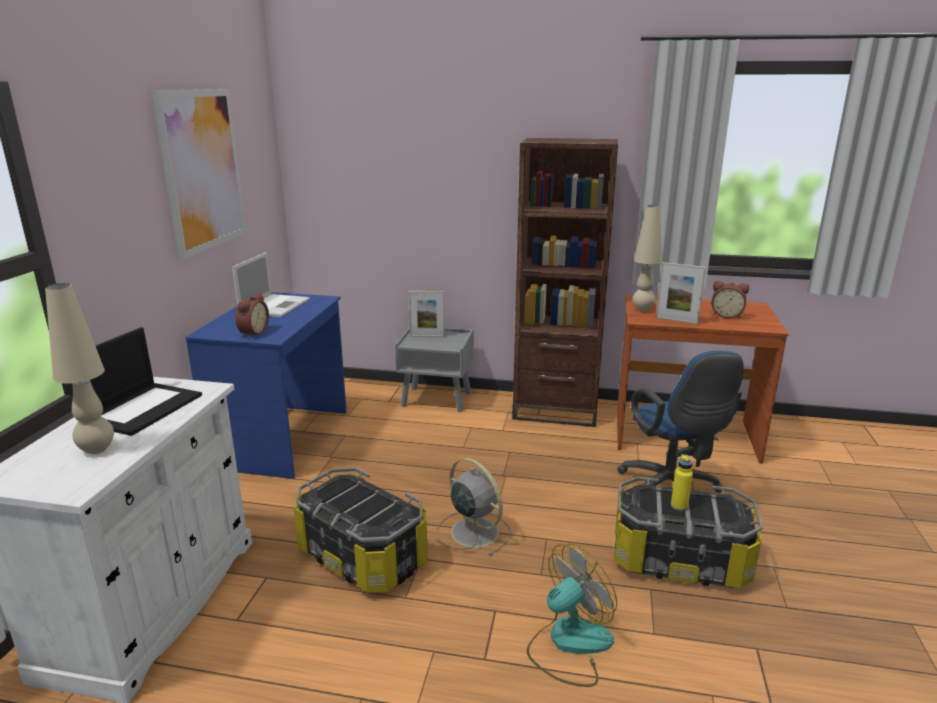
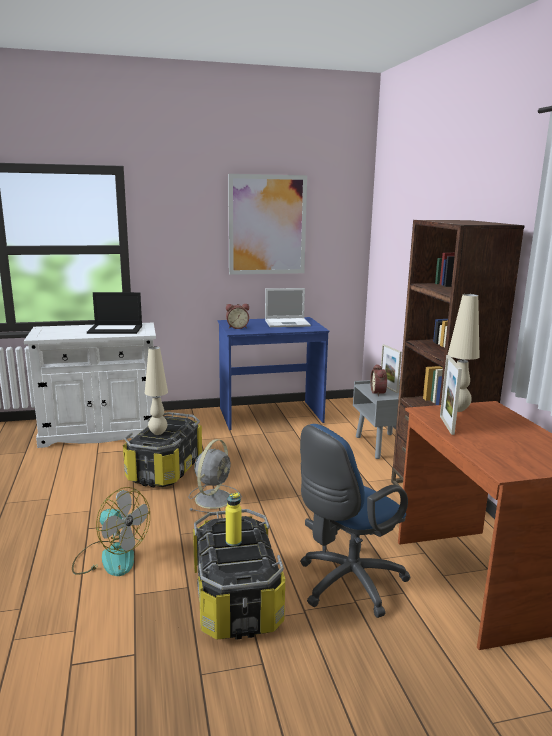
camera: 65 degrees right, 5 degrees down
(97, 449) = (71, 332): beige table lamp -> beige table lamp (158, 433)
(726, 315) = (510, 447): alarm clock -> alarm clock (379, 392)

